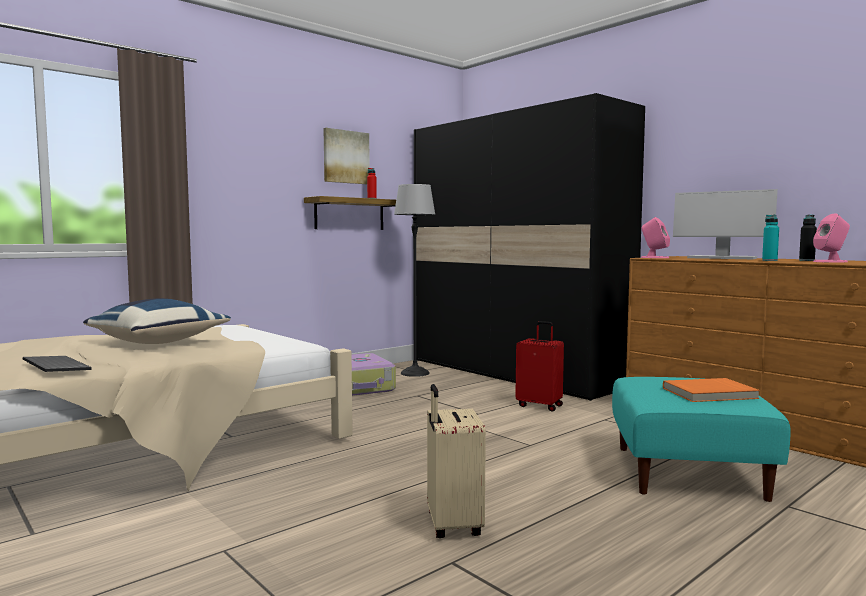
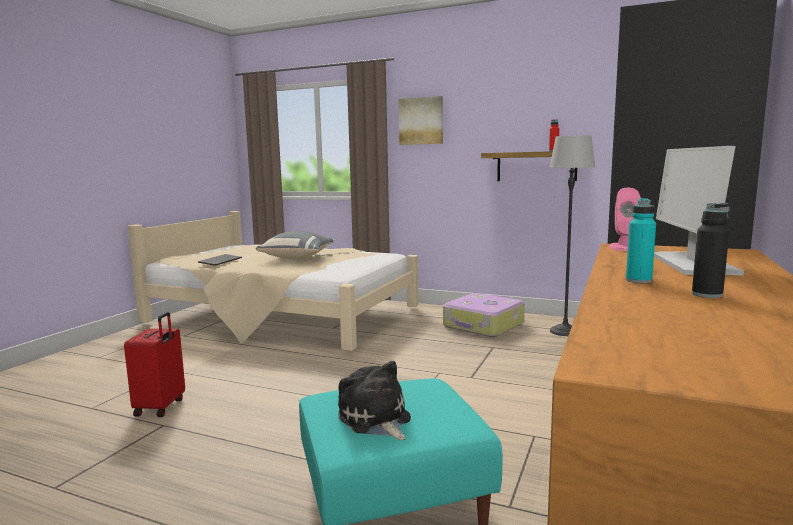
camera: 65 degrees right, 5 degrees up
(158, 342) = (298, 257): blue pillow -> grey pillow
(345, 157) = (534, 111): picture -> picture (421, 121)
(452, 525) = (216, 415): beige suitcase -> none
(540, 406) = (538, 397): red suitcase -> red suitcase (161, 407)
(710, 394) = (375, 420): orange book -> plush toy
(830, 262) = (670, 304): pink speaker -> none

